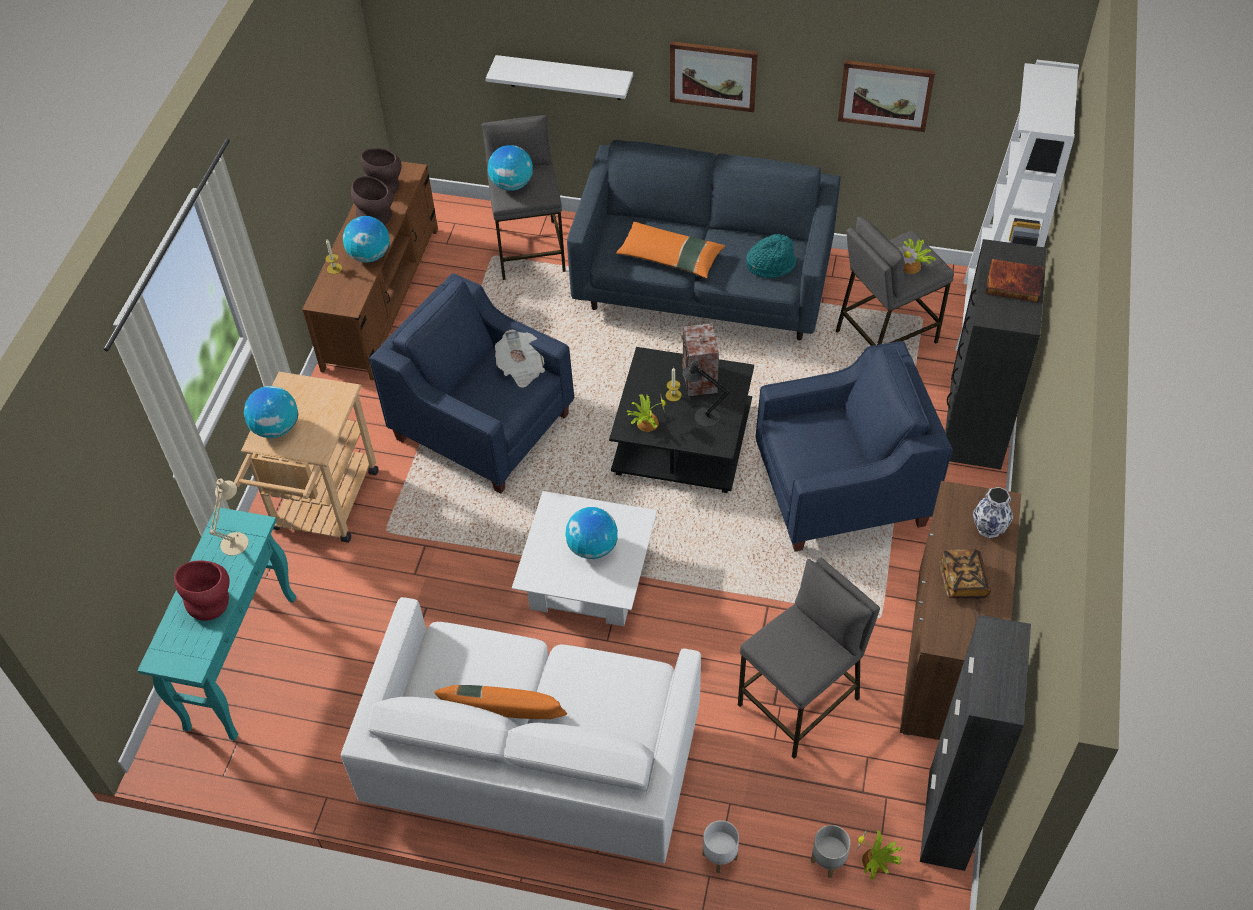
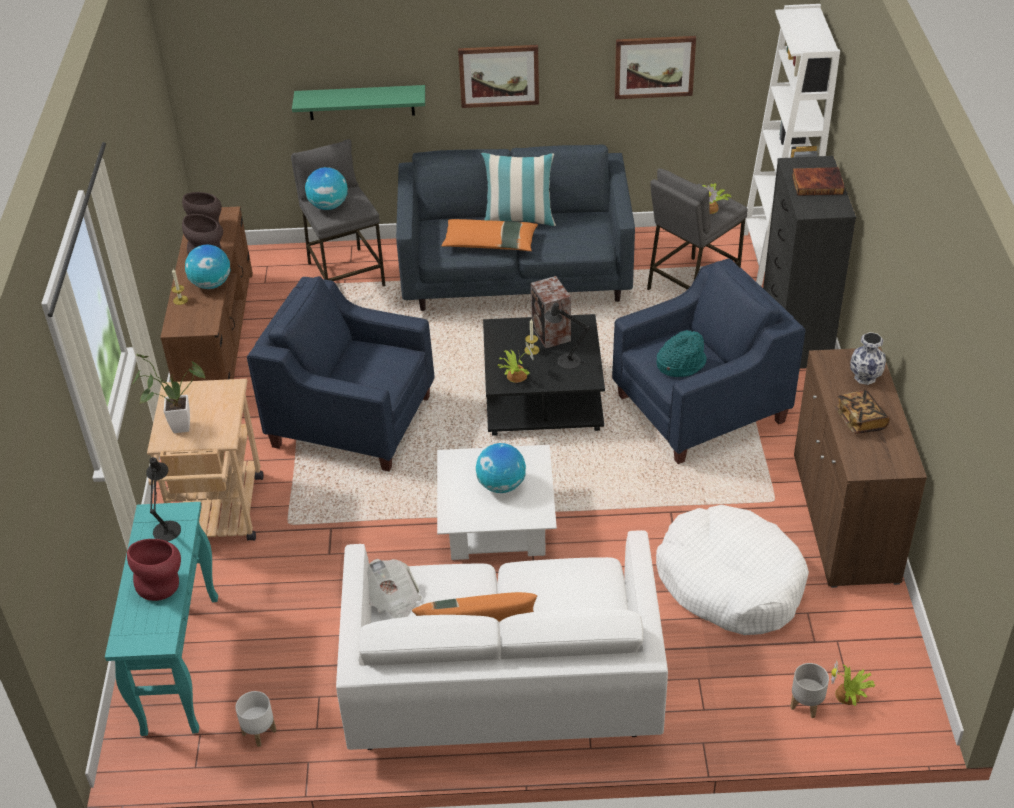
camera: 15 degrees left, 10 degrees down
(236, 540) = (167, 528): beige table lamp -> black table lamp
(276, 428) = (176, 427): globe -> potted plant
(521, 367) = (386, 349): newspaper -> newspaper (393, 600)
(564, 78) = (361, 102): white shelf -> green shelf
(711, 232) = (519, 218): none -> pillow
(719, 855) = (706, 723): white planter -> white planter (259, 732)
(771, 264) = (582, 234): turquoise hat -> turquoise hat (680, 364)
(800, 702) = (730, 582): grey stool -> white dog bed
(946, 820) = (897, 647): black cabinet -> none

